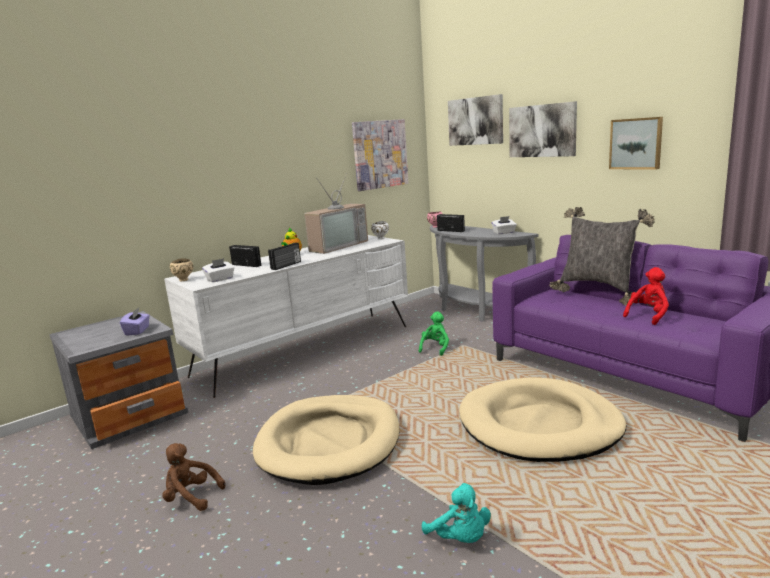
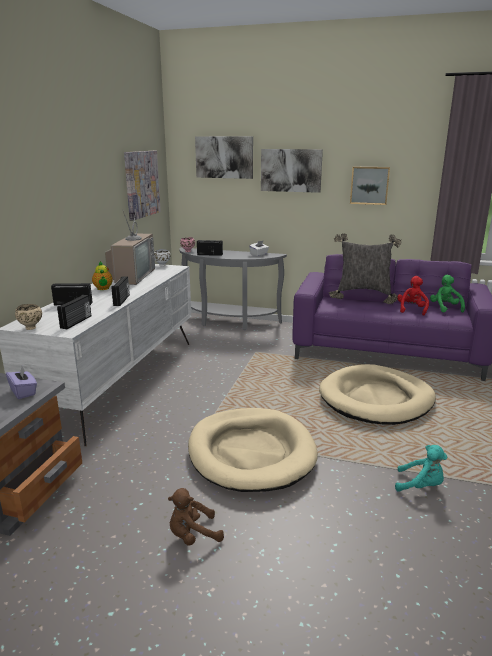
camera: 35 degrees left, 5 degrees up
(220, 279) = (77, 322): white tissue box -> radio
(435, 348) = (237, 358): green plush toy -> green plush toy (445, 308)

